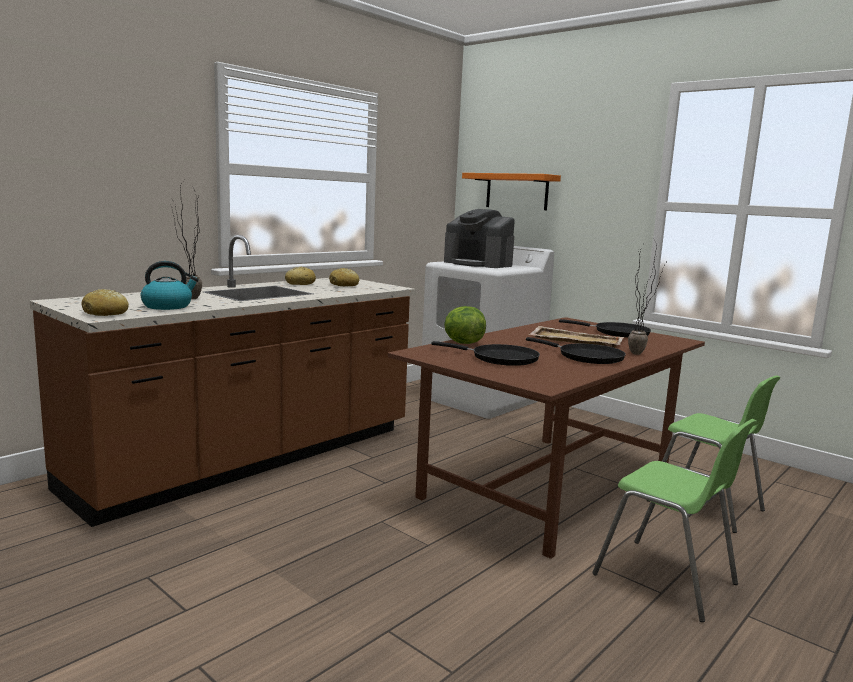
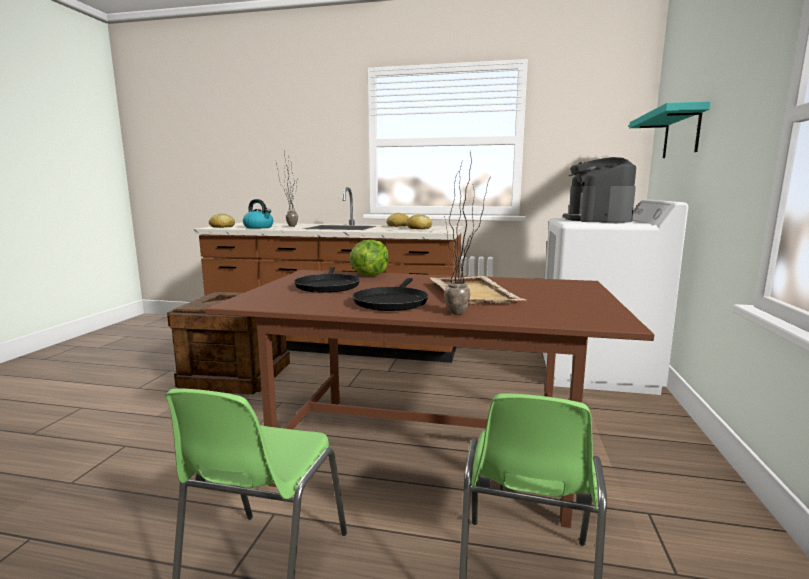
camera: 60 degrees right, 0 degrees up
(261, 532) = (237, 376): none -> crate
(517, 191) = (681, 134): orange shelf -> turquoise shelf
(617, 333) = (566, 299): black frying pan -> none

